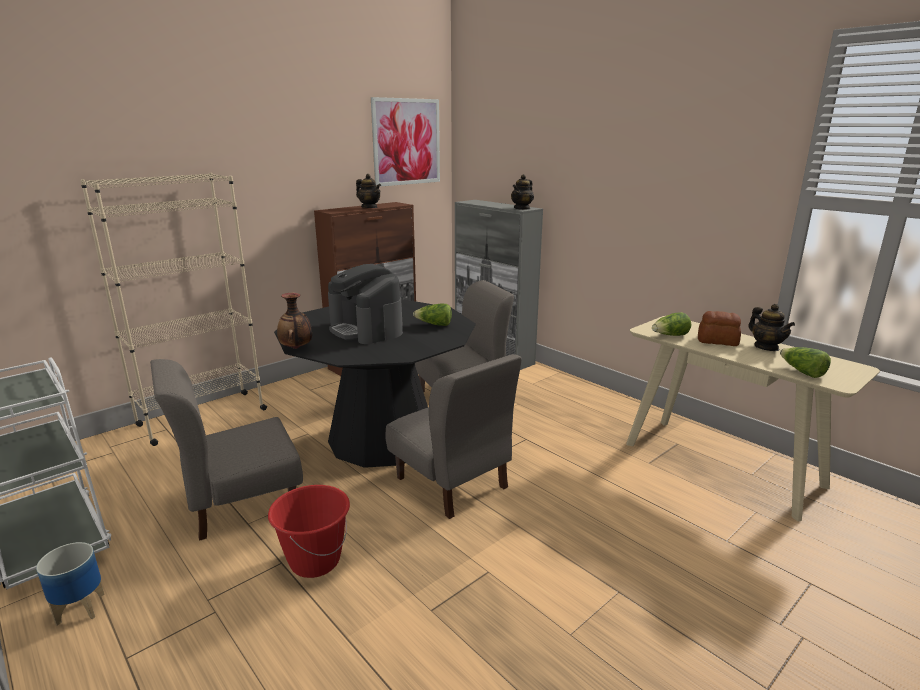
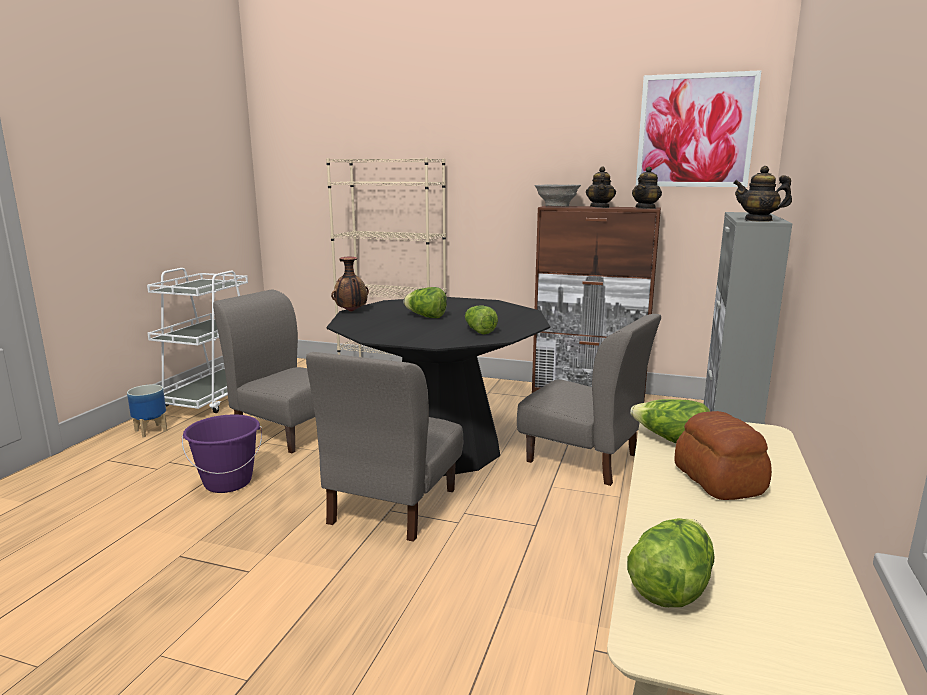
camera: 60 degrees right, 5 degrees down
(315, 561) = (228, 482): red bucket -> purple bucket
(334, 210) = (556, 206): none -> grey bowl
(366, 329) = (426, 317): coffee machine -> lettuce
(766, 347) = (774, 533): teapot -> teapot (646, 208)

